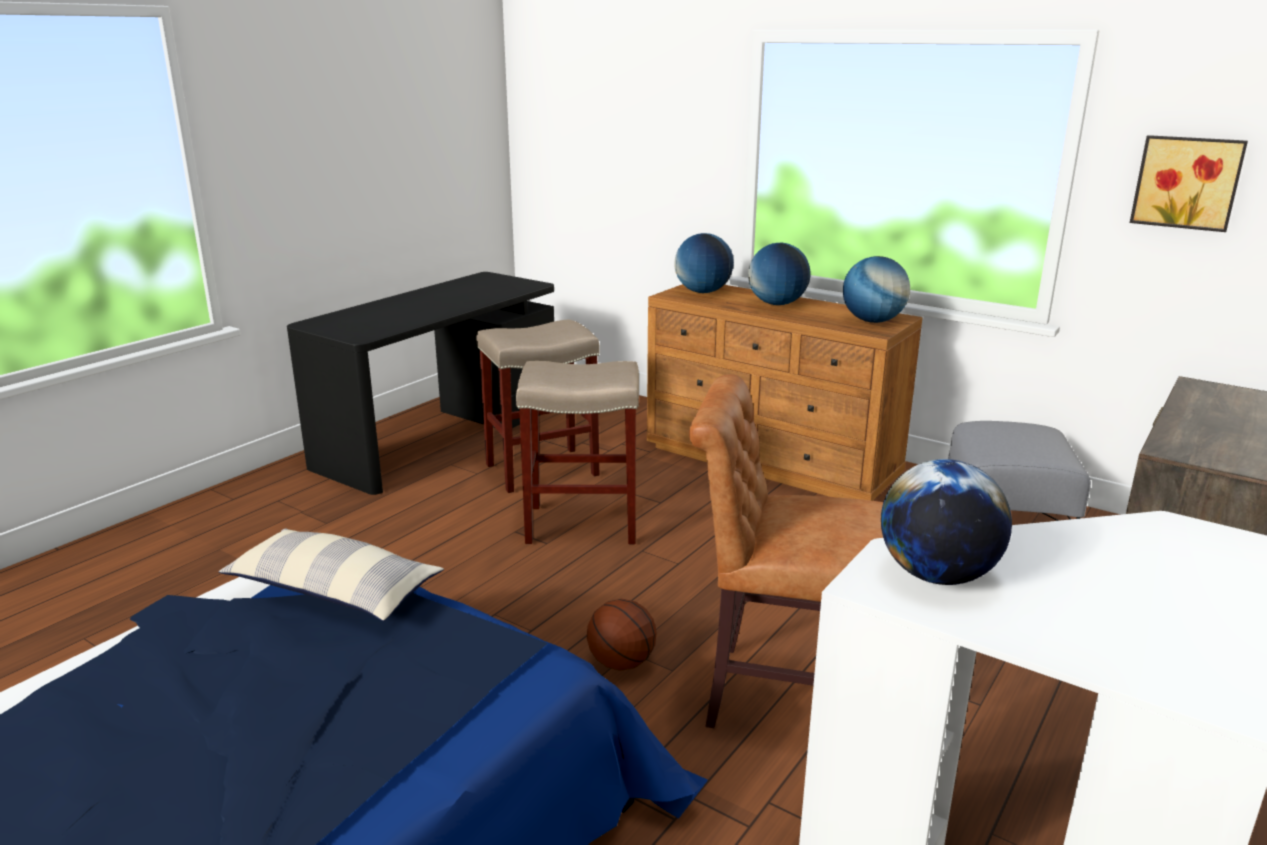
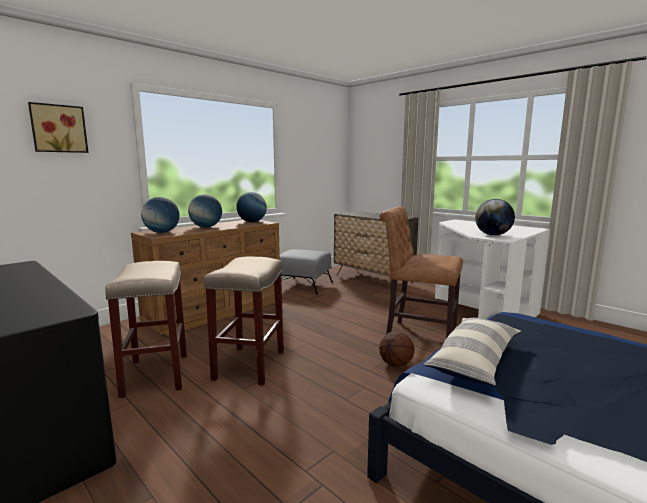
camera: 80 degrees left, 10 degrees down
(779, 695) = (417, 335): brown chair -> brown chair turned 90 degrees clockwise
(1187, 182) = (306, 156): picture -> picture (58, 128)

